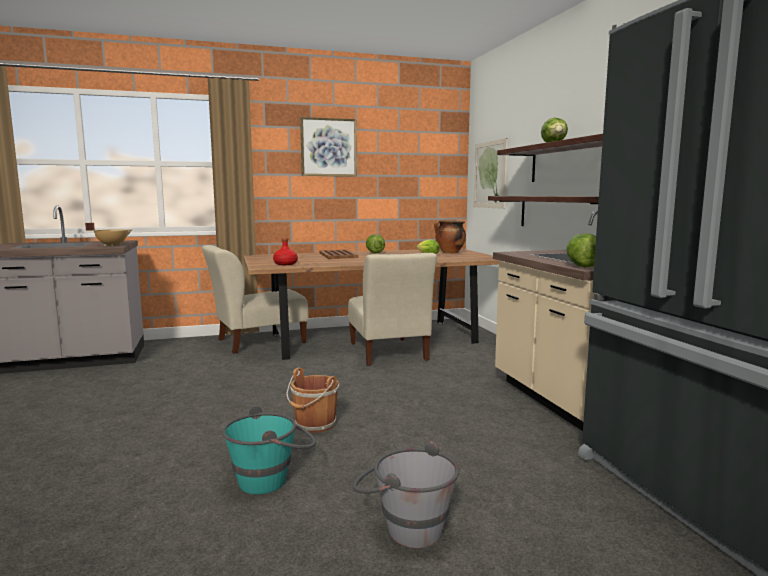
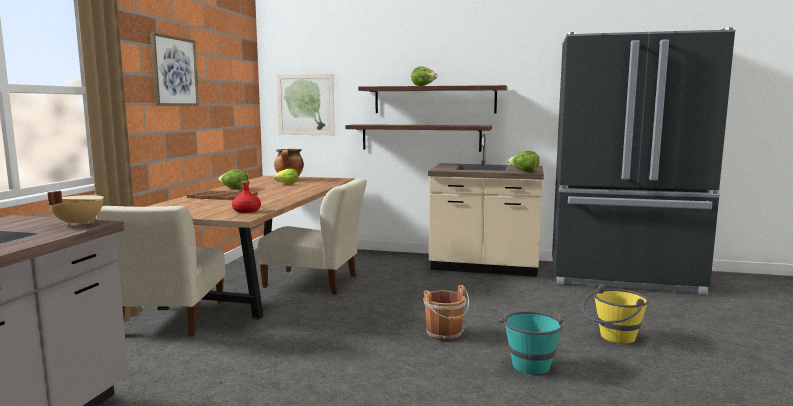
camera: 60 degrees left, 0 degrees up
(404, 527) = (613, 338): grey bucket -> yellow bucket

